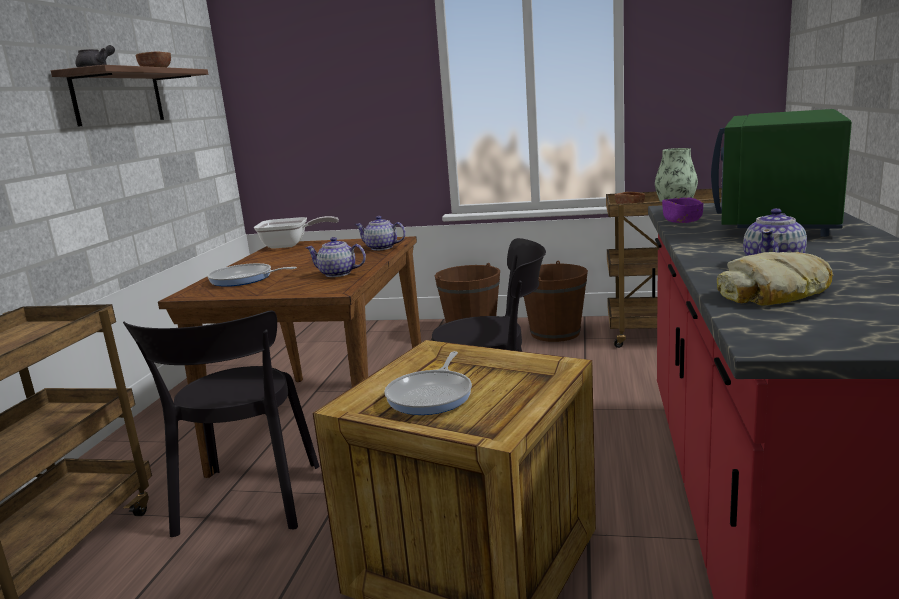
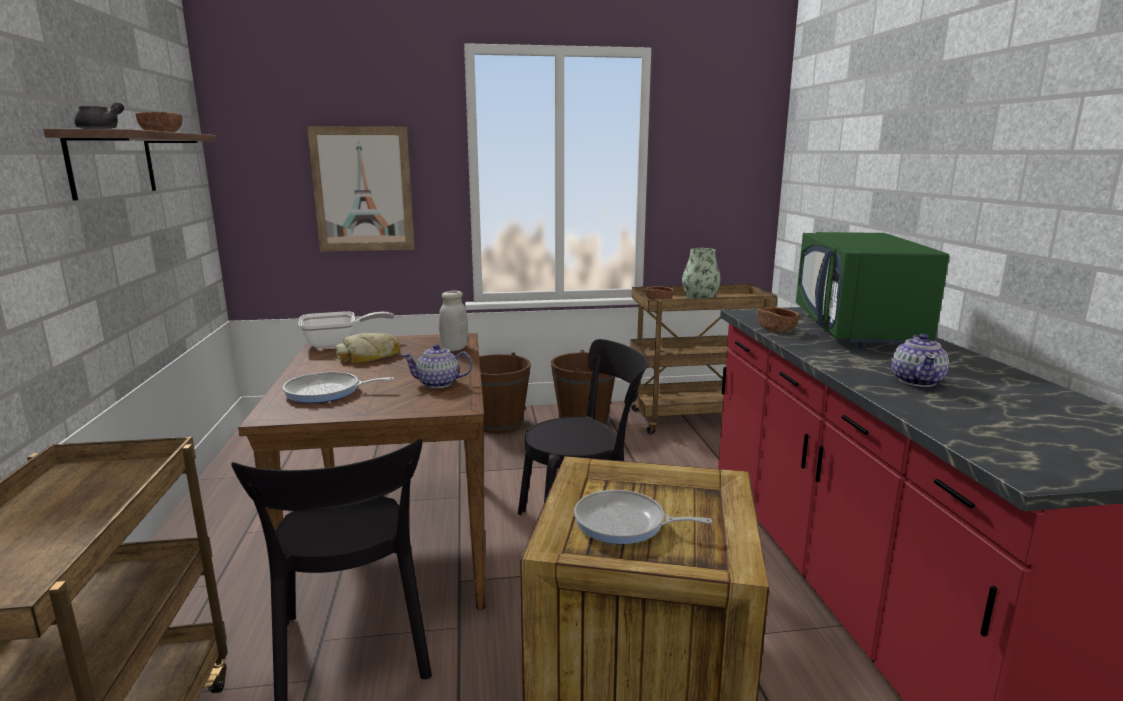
camera: 20 degrees left, 0 degrees up
(347, 111) = (363, 189): none -> picture
(382, 248) = (454, 348): teapot -> white jar
(432, 395) = (624, 524): frying pan -> frying pan turned 105 degrees clockwise
(681, 221) = (776, 329): purple bowl -> brown bowl
(774, 293) = (961, 416): bread -> bread (368, 356)

